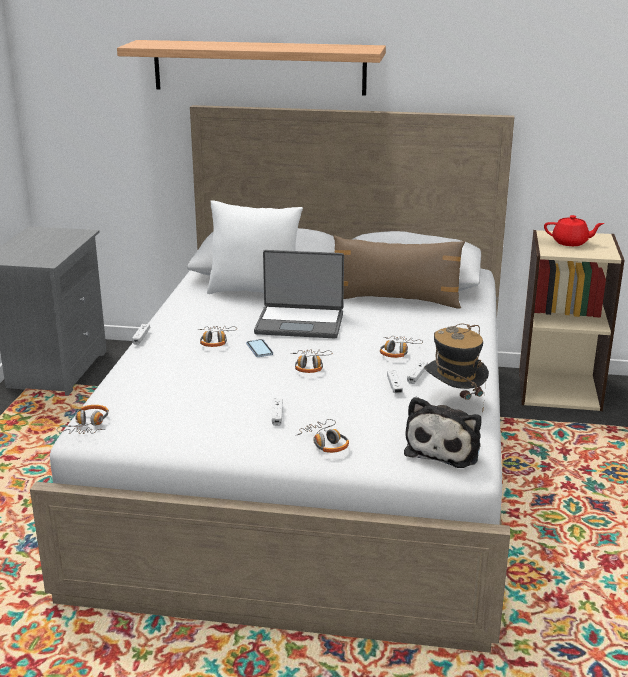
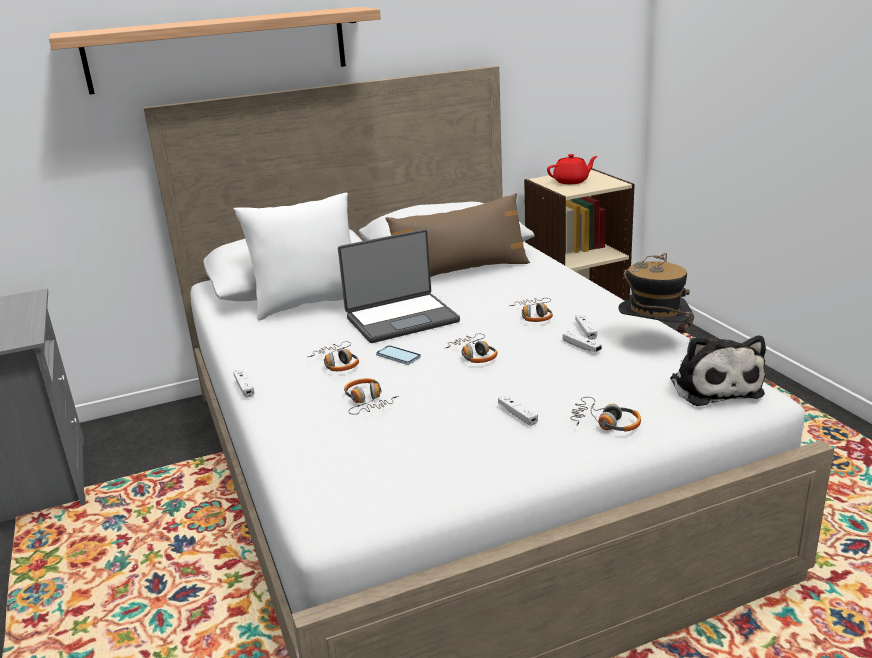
camera: 30 degrees left, 0 degrees up
(87, 426) = (320, 510): headphones -> headphones (367, 402)

